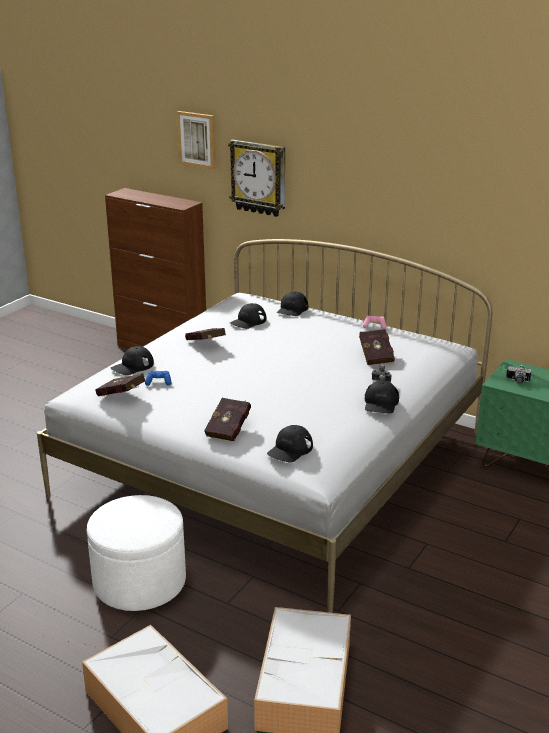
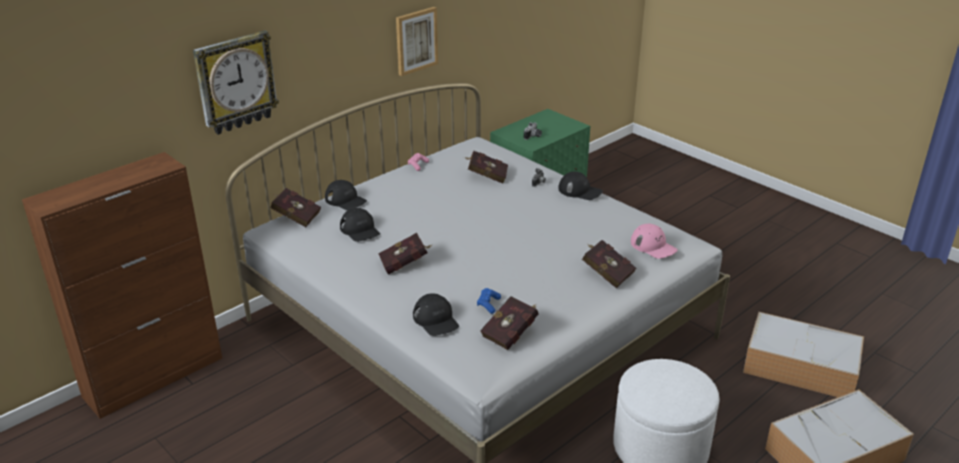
camera: 75 degrees left, 5 degrees up
(197, 139) = (137, 72): picture -> picture (416, 40)
(256, 298) = (295, 217): none -> red book
(290, 449) = (653, 246): black cap -> pink cap

